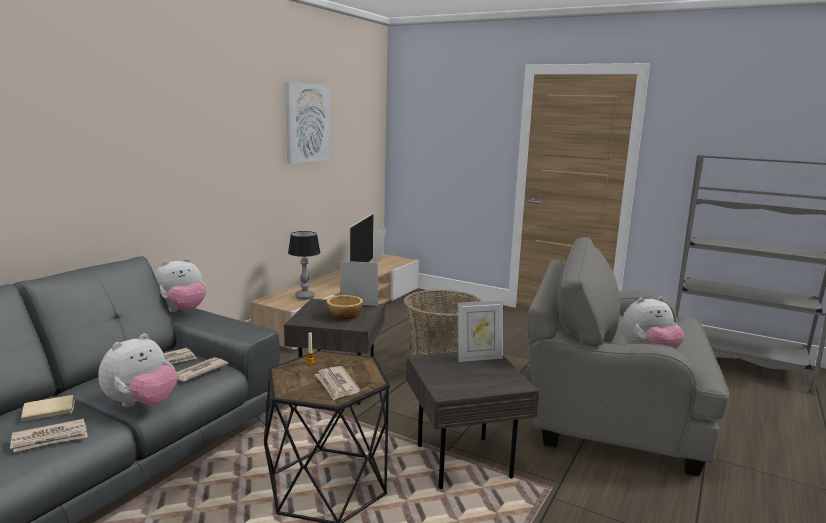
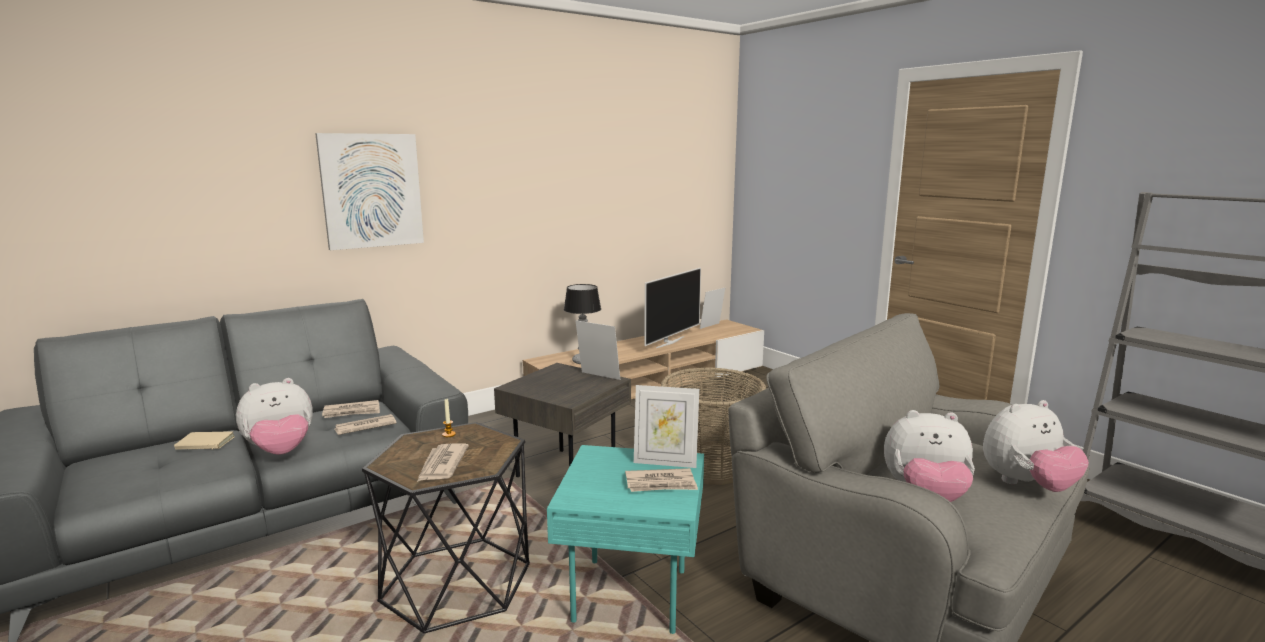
camera: 25 degrees right, 0 degrees up
(50, 438) = (175, 470): newspaper -> newspaper (661, 484)
(182, 311) = (399, 361): plush toy -> plush toy (1027, 485)
(307, 123) = (609, 158): picture -> picture (371, 190)
(345, 316) = (569, 387): bowl -> none
(465, 460) = (634, 594): grey side table -> turquoise side table

